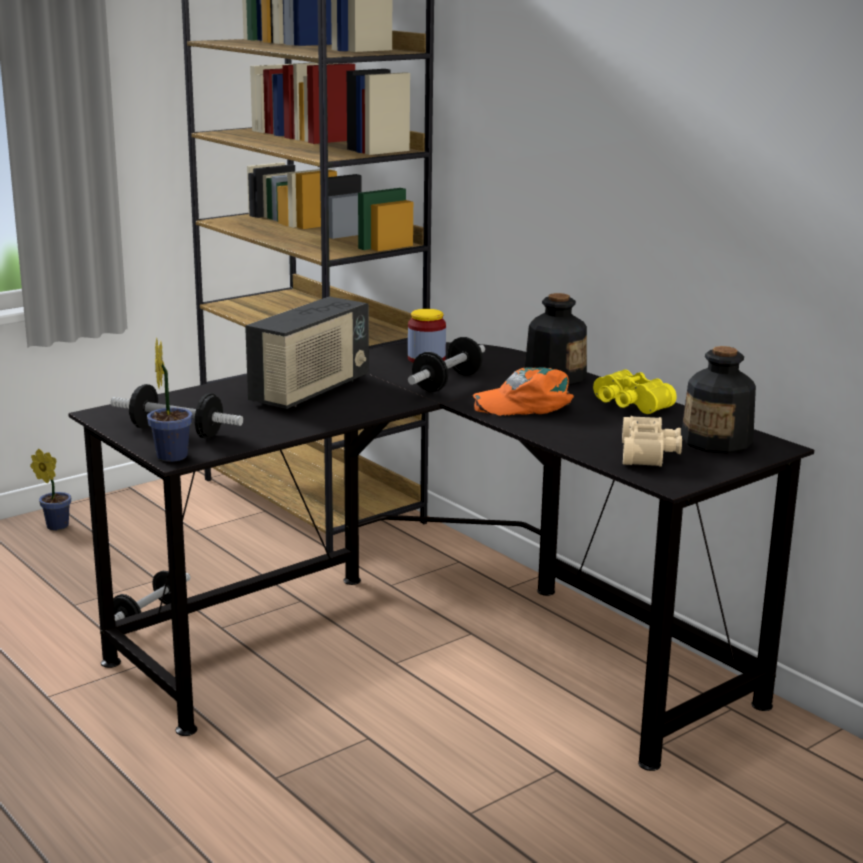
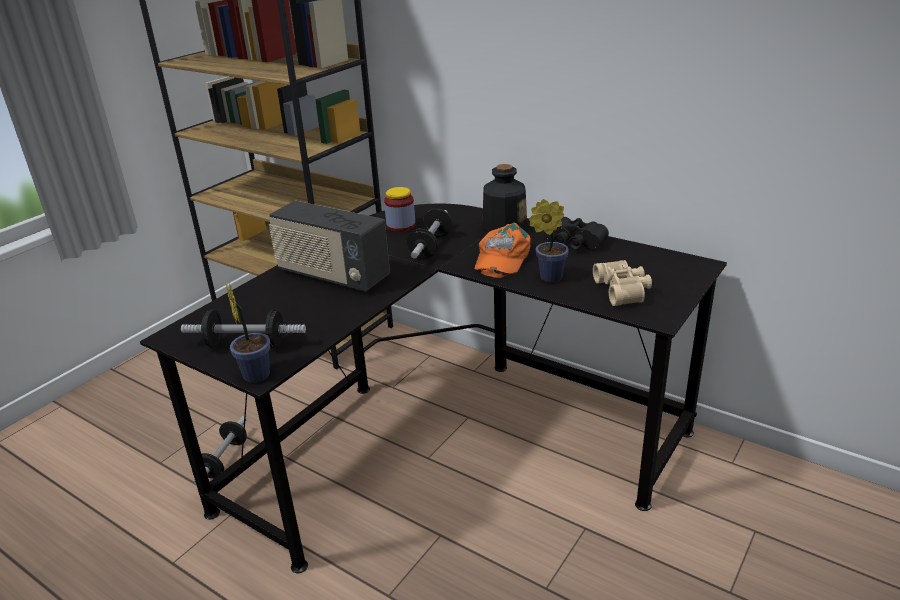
camera: 15 degrees left, 10 degrees up
(55, 525) = (116, 388): potted plant -> potted plant (548, 277)
(311, 391) = (332, 275): radio -> radio turned 105 degrees clockwise
(525, 404) = (501, 258): orange cap -> orange cap turned 45 degrees counterclockwise
(628, 405) = (573, 244): yellow binoculars -> black binoculars
(717, 441) = (659, 268): bottle -> none

